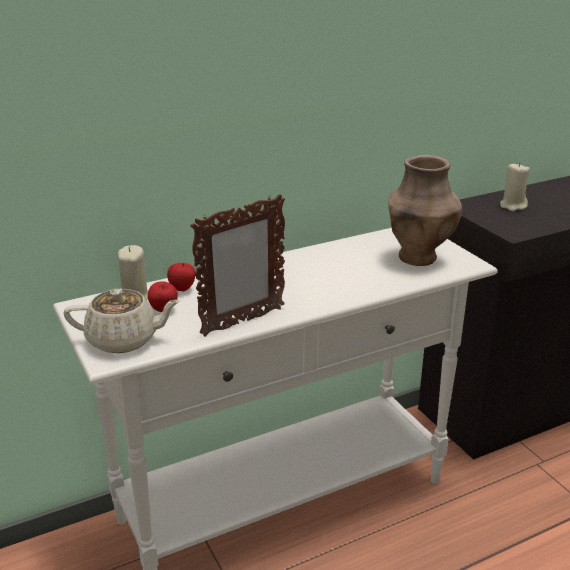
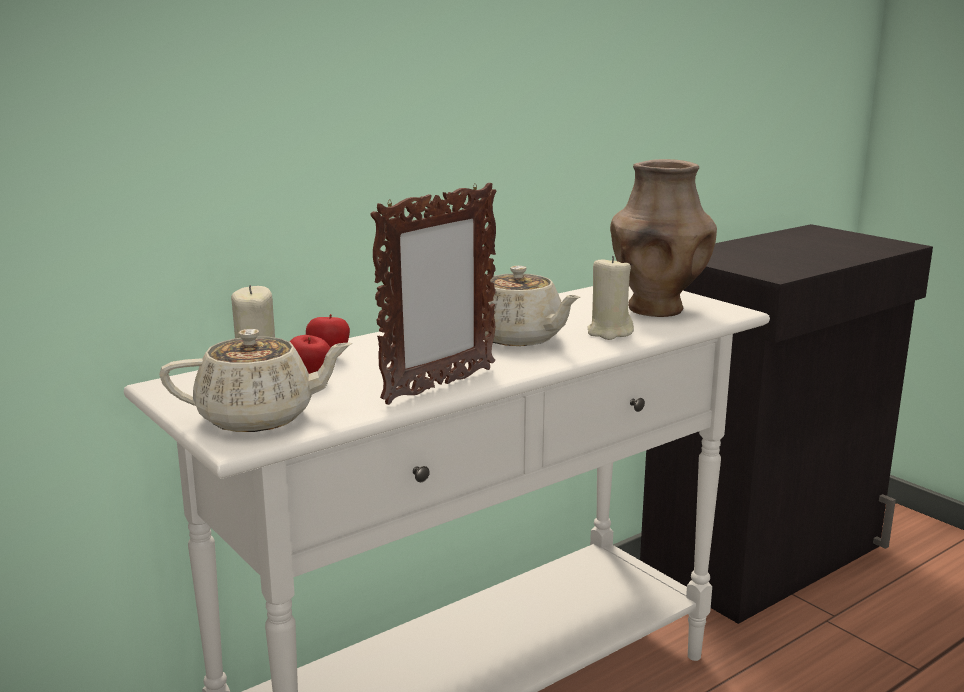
camera: 10 degrees left, 10 degrees down
(311, 280) = (519, 338): none -> beige teapot
(513, 206) = (755, 252): beige candle -> beige candle (609, 332)

